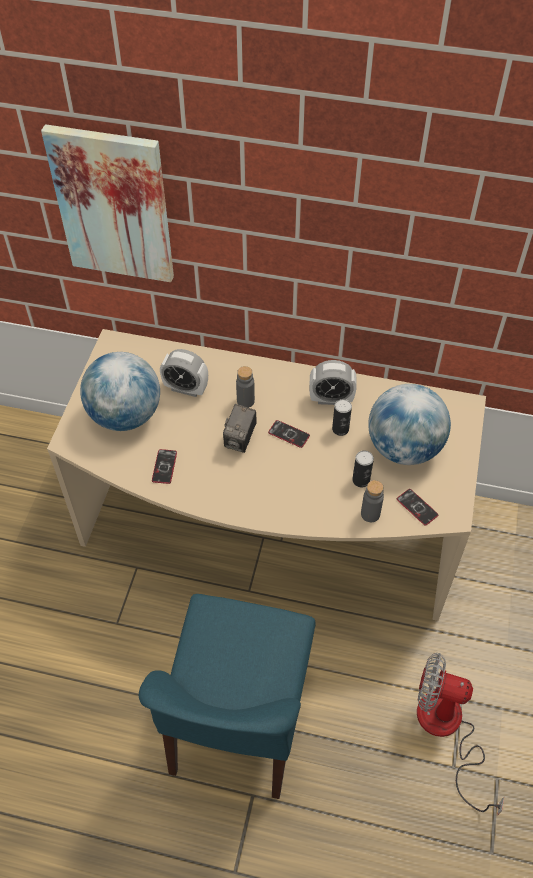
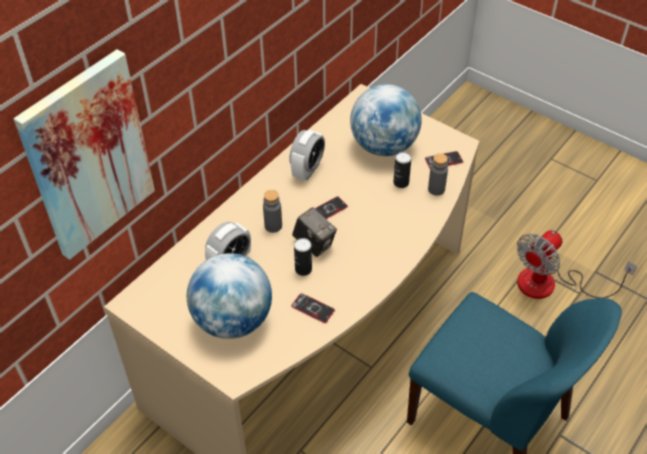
camera: 65 degrees left, 5 degrees down
(340, 429) = (342, 176): can -> can (303, 269)

